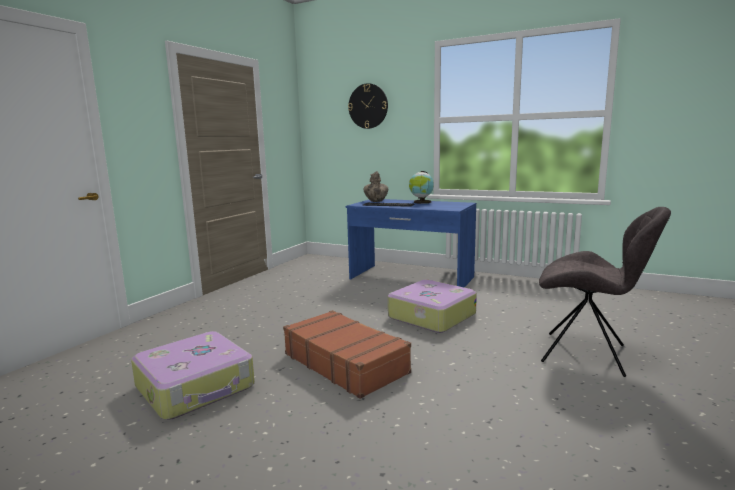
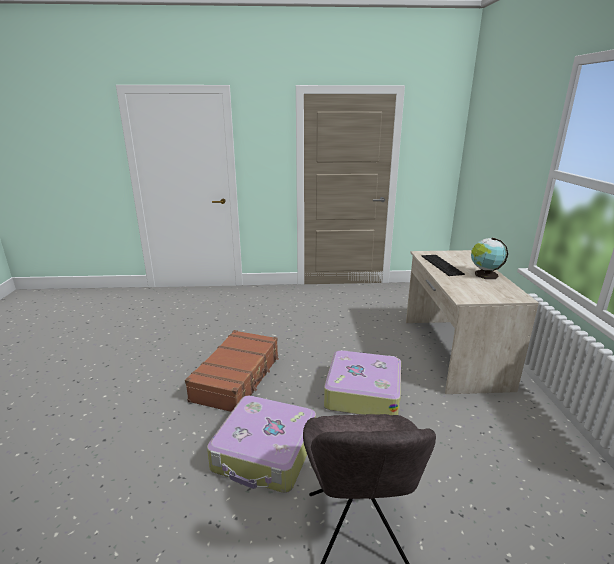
camera: 60 degrees right, 10 degrees up
(196, 387) = (179, 338): suitcase -> suitcase (265, 453)
(368, 106) = (504, 139): wall clock -> none
(376, 201) = (454, 255): vase -> none
(411, 278) = (452, 352): blue desk -> beige desk

